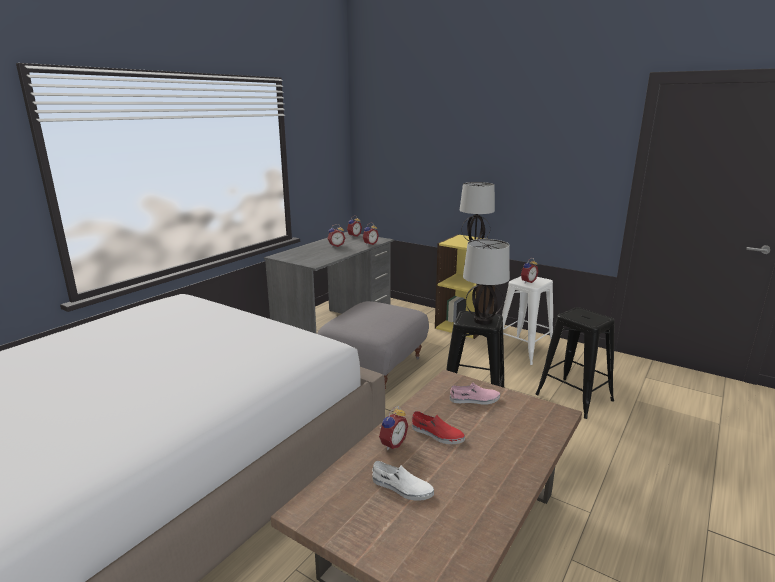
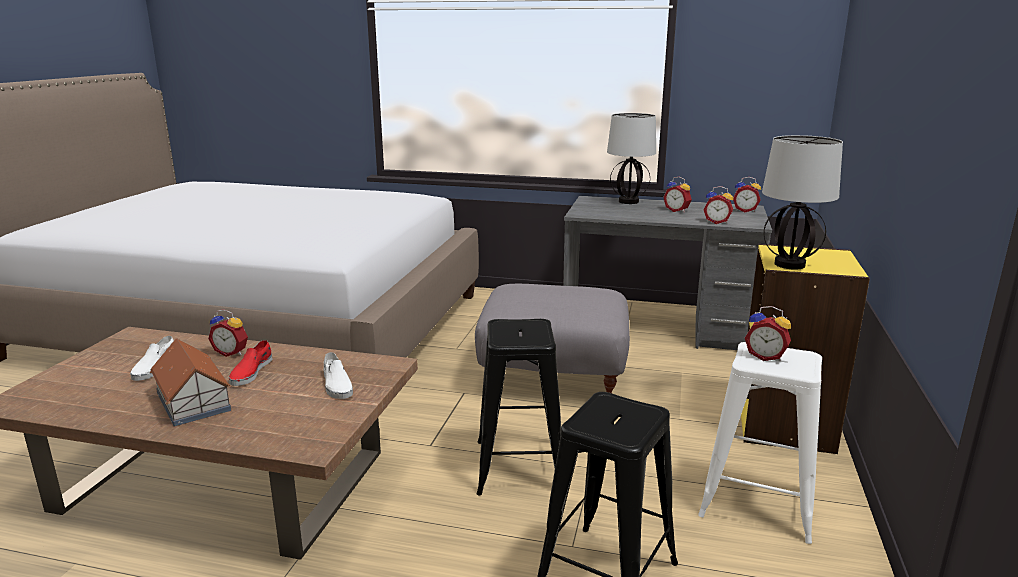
camera: 70 degrees right, 0 degrees up
(475, 400) = (336, 385): pink shoe -> white shoe
(482, 321) = (515, 335): table lamp -> table lamp (628, 201)
(483, 462) = (193, 402): none -> toy house

